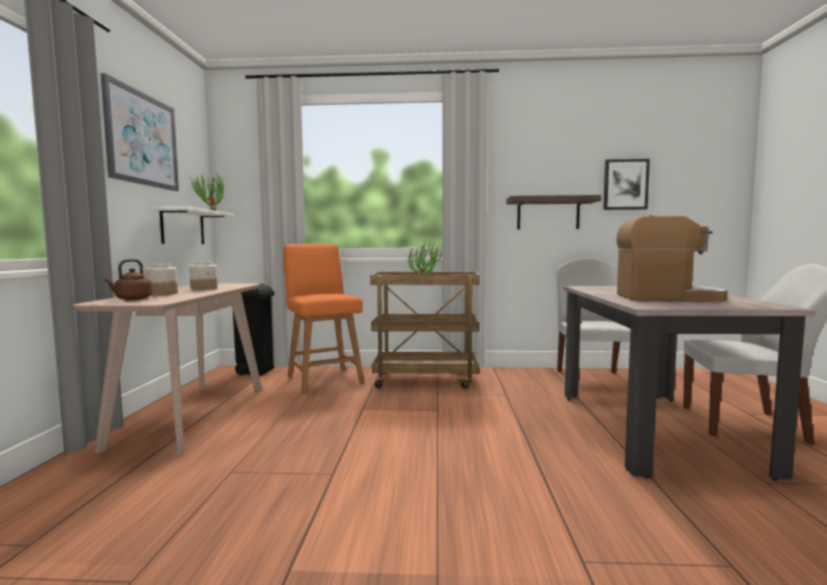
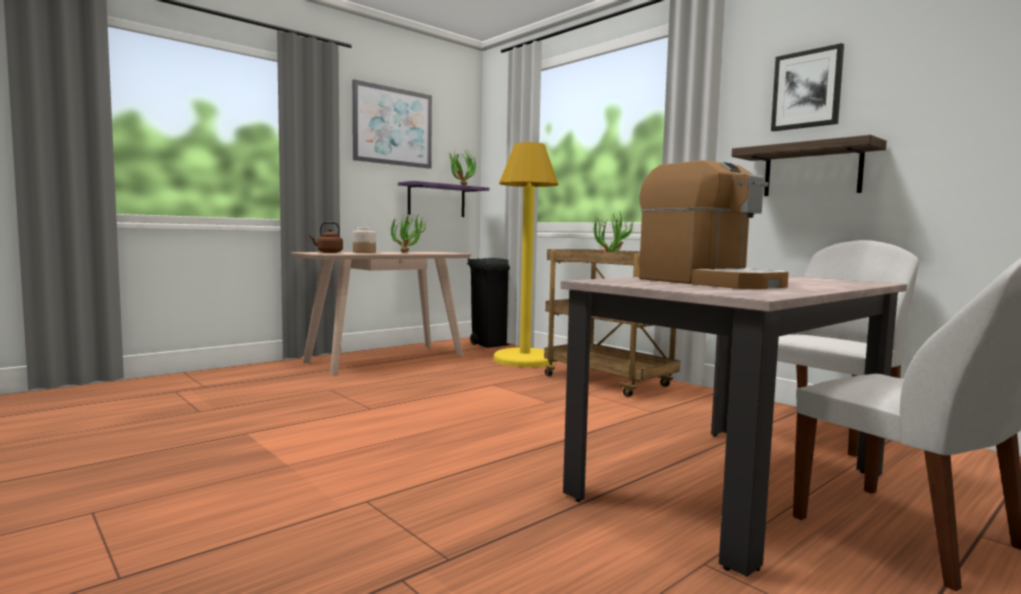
camera: 45 degrees right, 0 degrees up
(183, 227) = (436, 200): white shelf -> purple shelf
(204, 288) = (409, 252): jar -> potted plant
(324, 378) = (524, 360): orange chair -> yellow floor lamp
(625, 184) = (955, 112): picture -> picture (807, 89)

